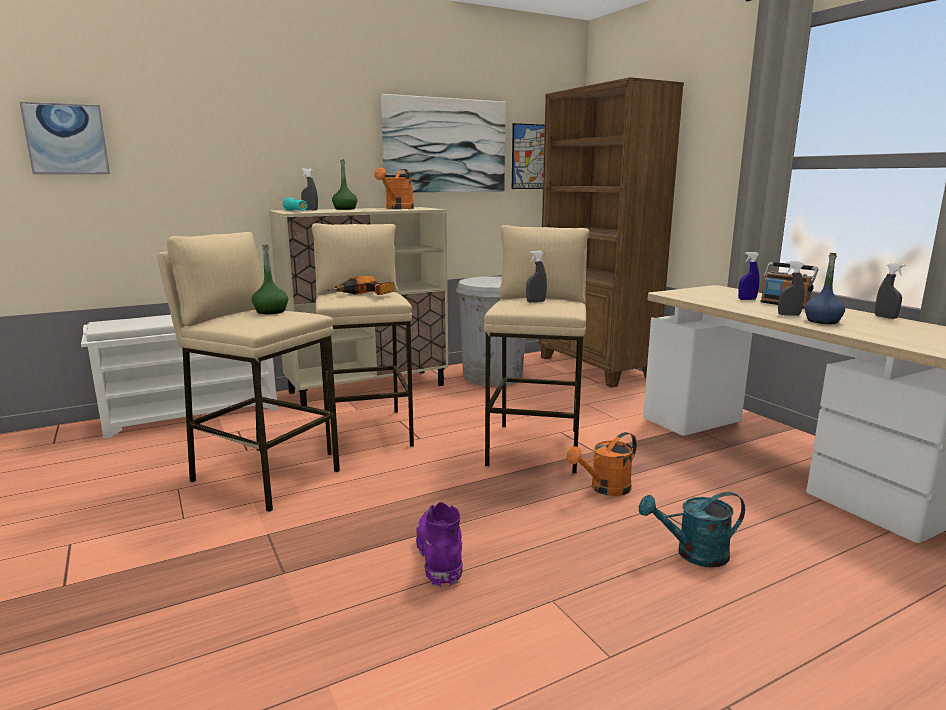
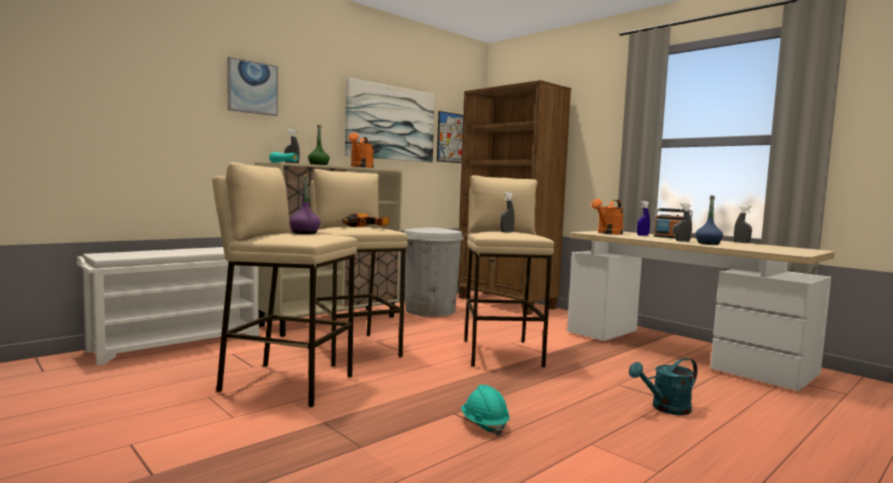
camera: 15 degrees left, 10 degrees down
(66, 139) = (84, 85): picture -> picture (252, 87)
(271, 311) = (304, 233): green bottle -> purple bottle
(440, 556) = (484, 425): purple boot -> turquoise hard hat
(605, 489) = (574, 375): orange watering can -> orange watering can (607, 233)

